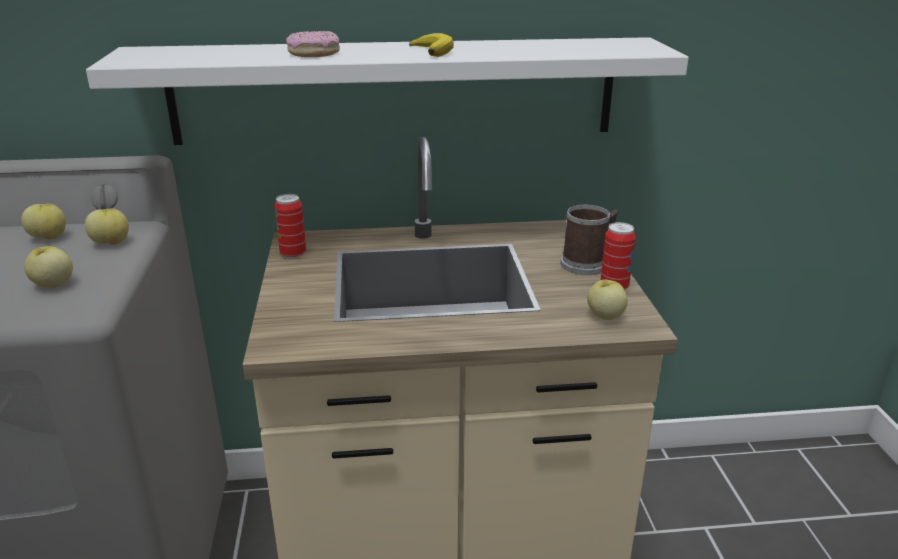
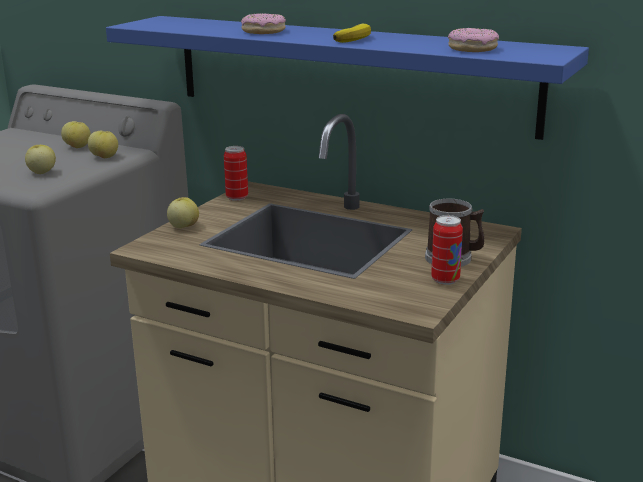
camera: 35 degrees right, 5 degrees down
(395, 91) = (348, 73): white shelf -> blue shelf
(573, 49) = (472, 48): none -> donut
(605, 316) = (399, 296): apple -> apple (183, 227)

